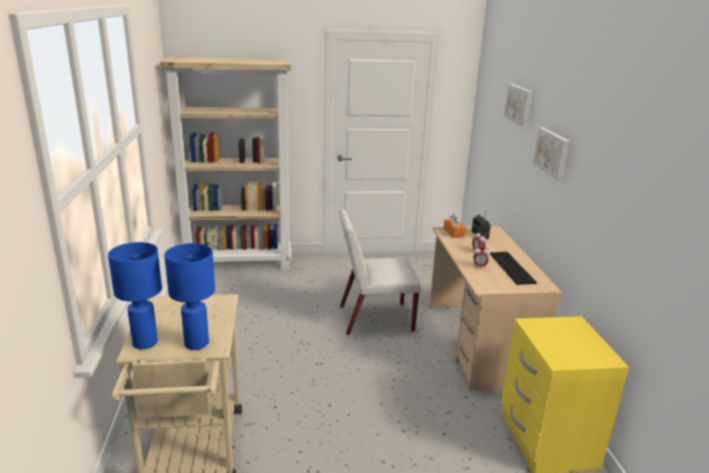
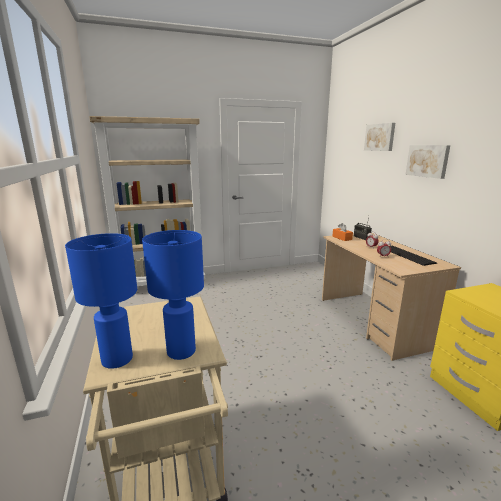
camera: 10 degrees left, 5 degrees down
(374, 319) = (286, 314): white chair -> none

